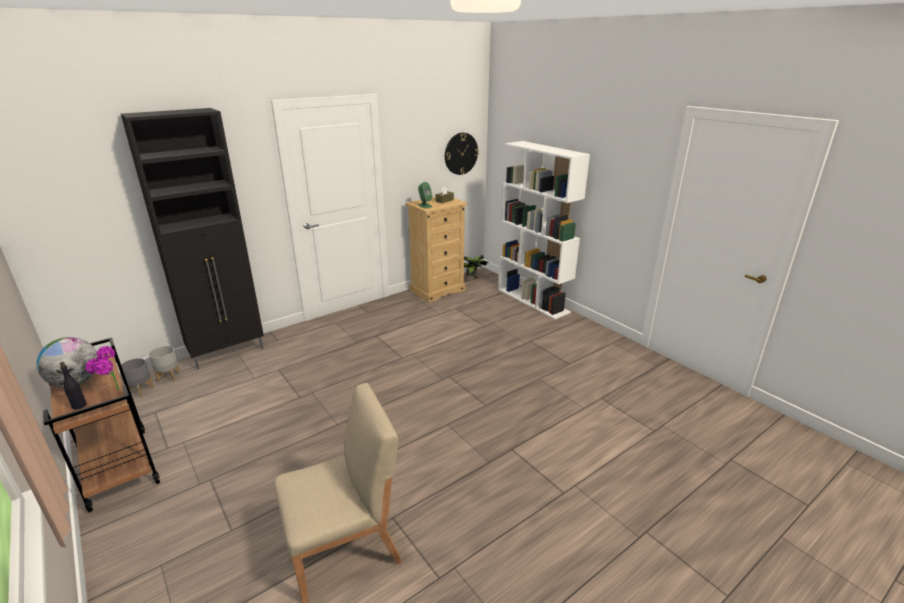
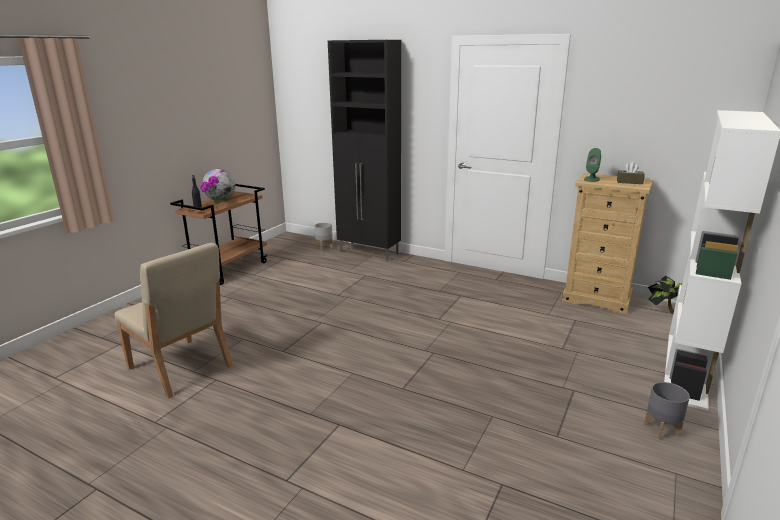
camera: 65 degrees right, 5 degrees down
(141, 391) = (303, 246): grey planter -> grey planter (662, 430)
(461, 153) = (697, 127): wall clock -> none

